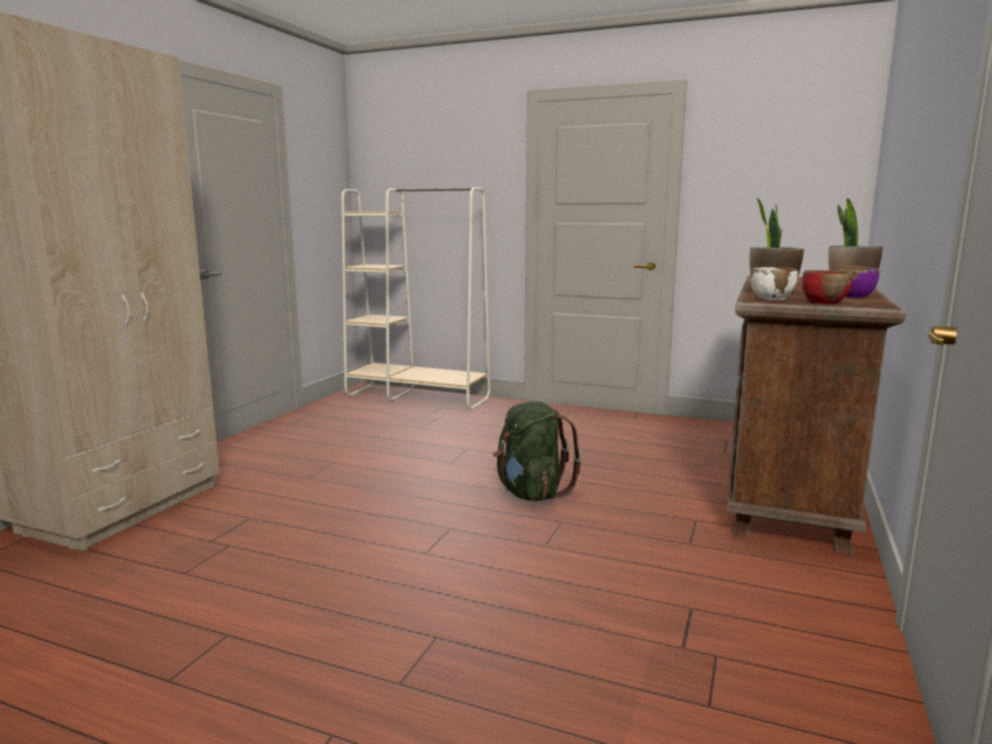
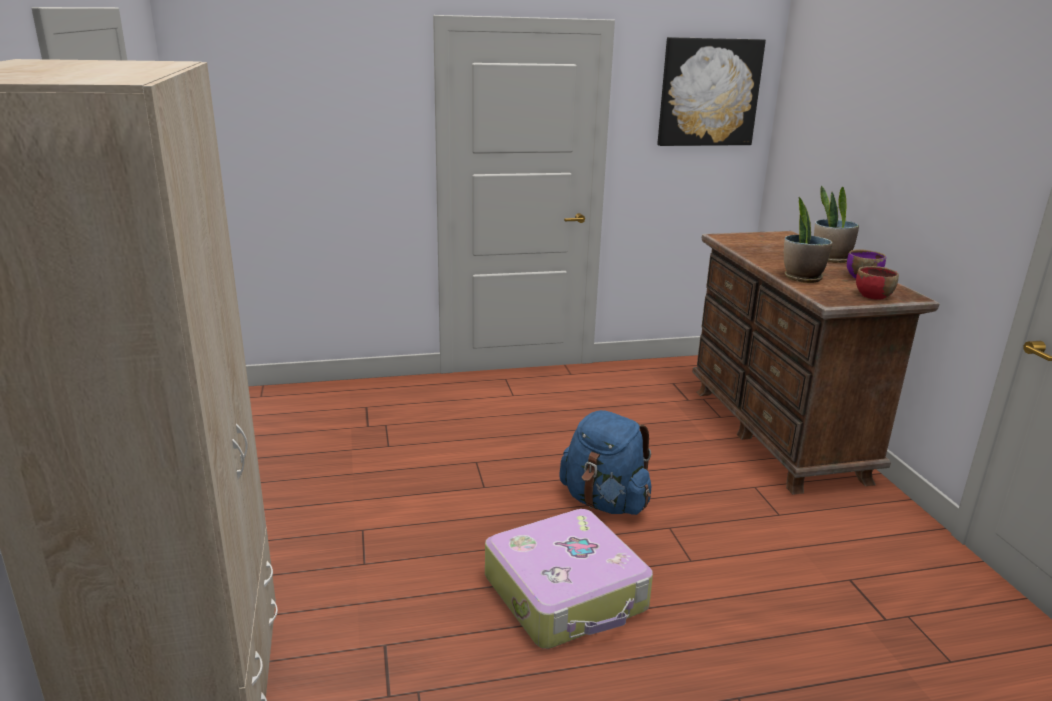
camera: 35 degrees left, 10 degrees up
(409, 532) = (567, 593): none -> suitcase
(417, 398) = (321, 399): beige clothes rack -> none
(531, 493) = (604, 502): green backpack -> blue backpack
(772, 298) = (827, 293): white bowl -> none
(792, 143) = (709, 92): none -> picture

